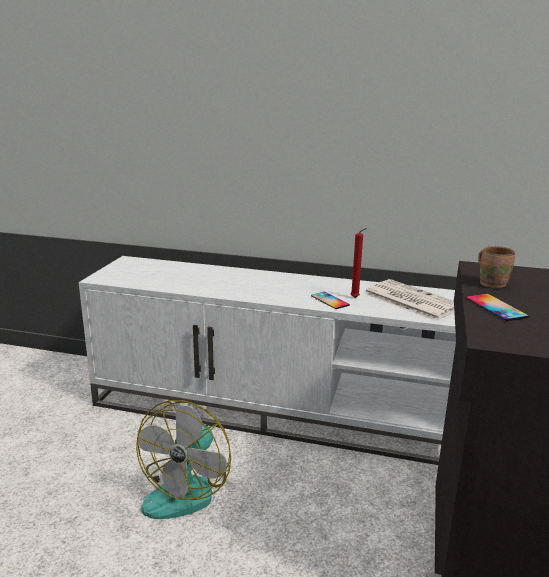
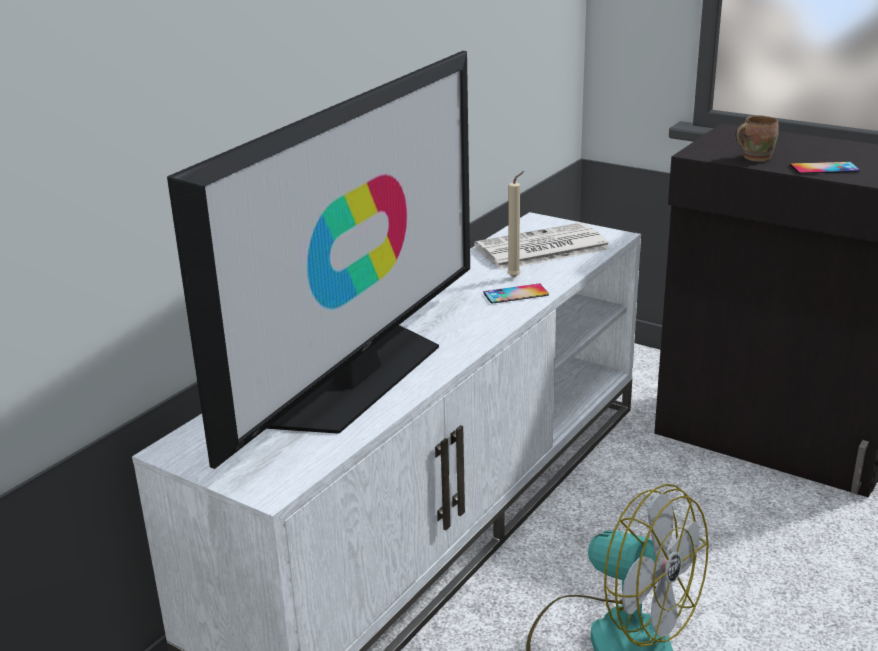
camera: 70 degrees left, 5 degrees up
(202, 279) = (358, 378): none -> television
(356, 298) = (515, 277): red candle -> beige candle

